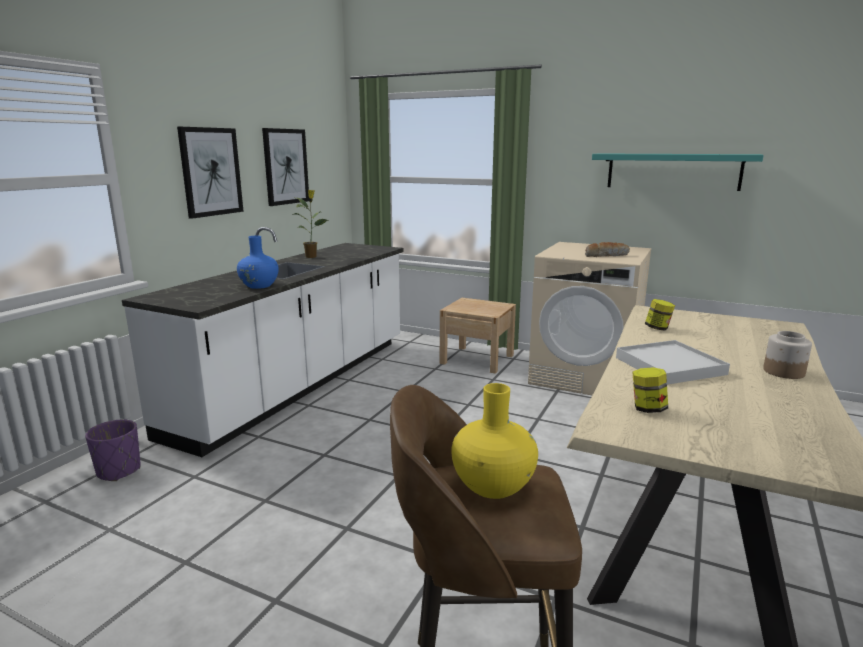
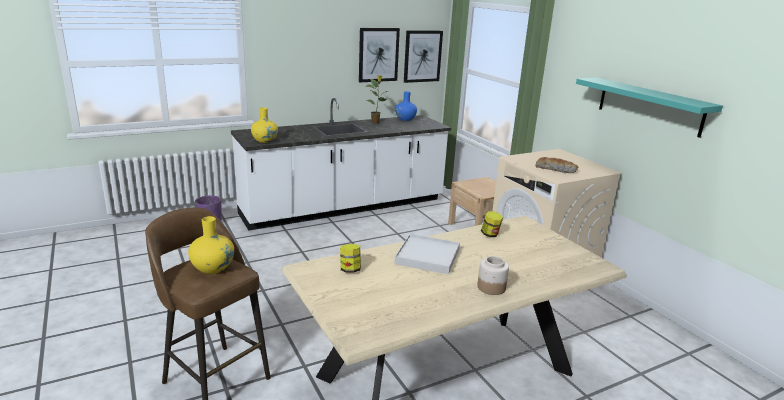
camera: 35 degrees right, 5 degrees up
(211, 172) = (312, 57): picture -> picture (422, 56)
(211, 300) = (265, 140): none -> yellow vase
(259, 286) = (304, 137): blue vase -> blue vase (405, 119)

